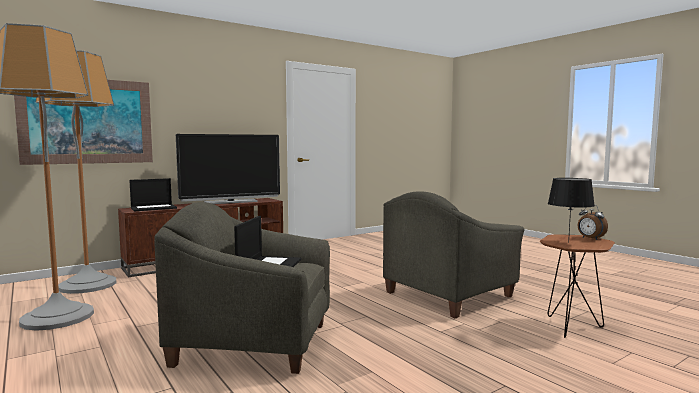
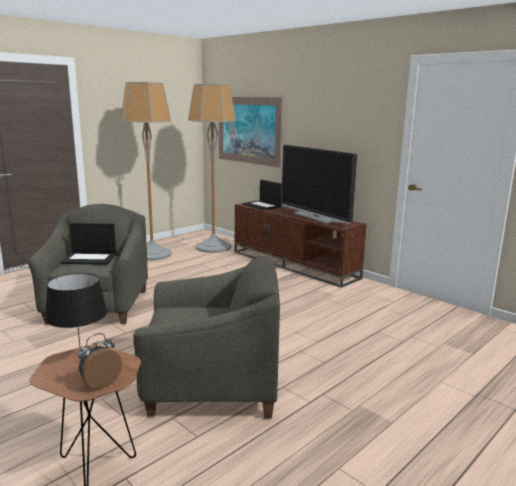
camera: 80 degrees right, 10 degrees up
(449, 295) = (212, 385): grey armchair -> grey armchair turned 135 degrees clockwise

